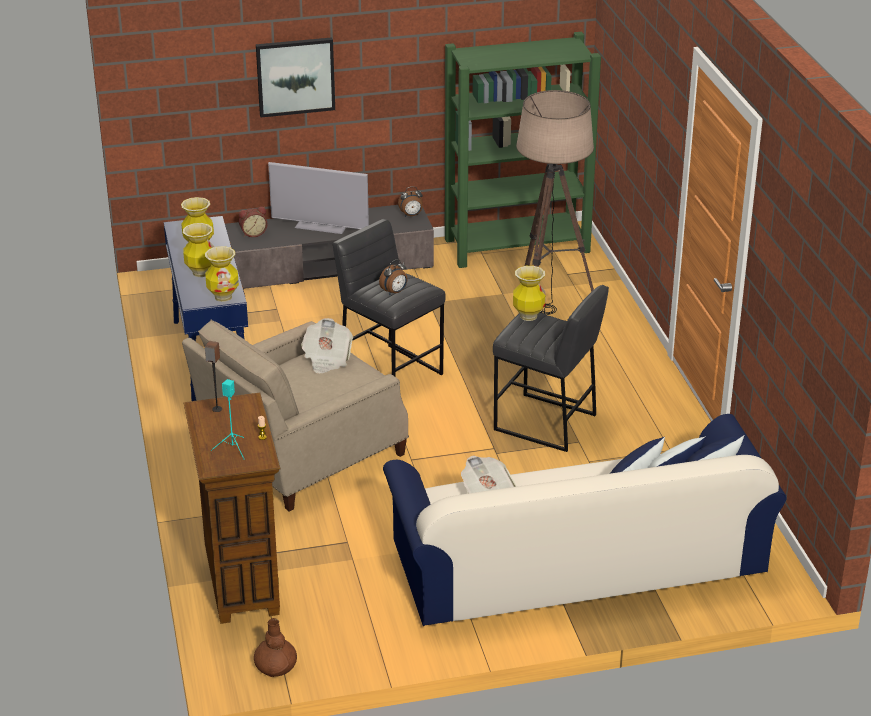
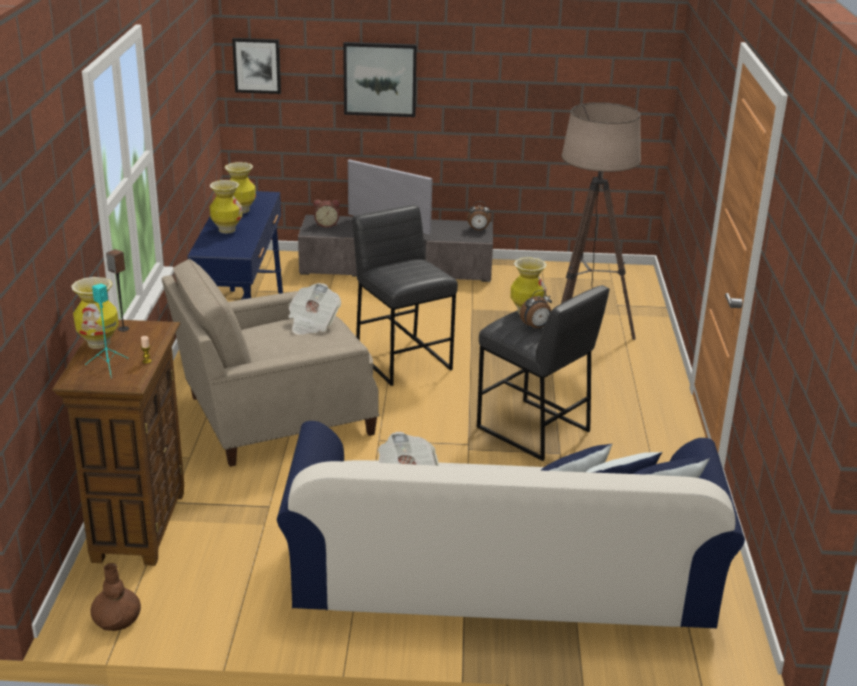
camera: 15 degrees right, 5 degrees down
(164, 79) = (257, 65): none -> picture
(223, 297) = (232, 251): vase -> vase (99, 343)
(394, 292) = (404, 273): alarm clock -> alarm clock (536, 327)
(517, 245) = (579, 276): green bookcase -> none

